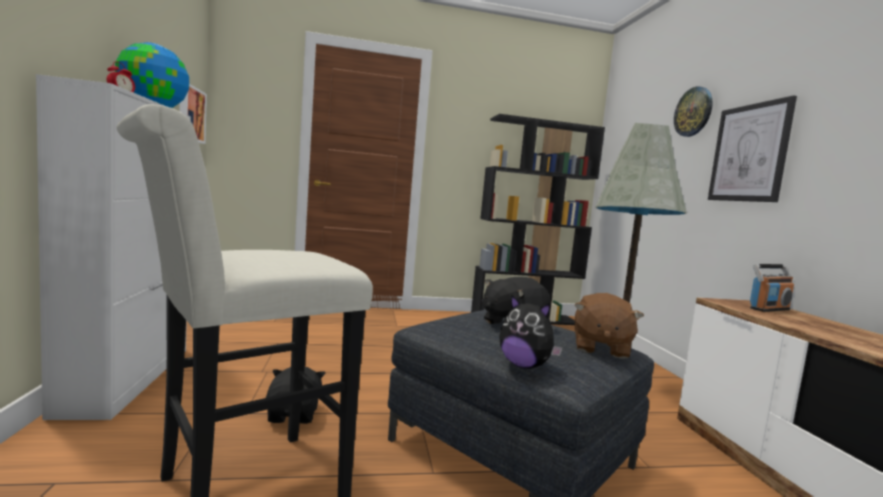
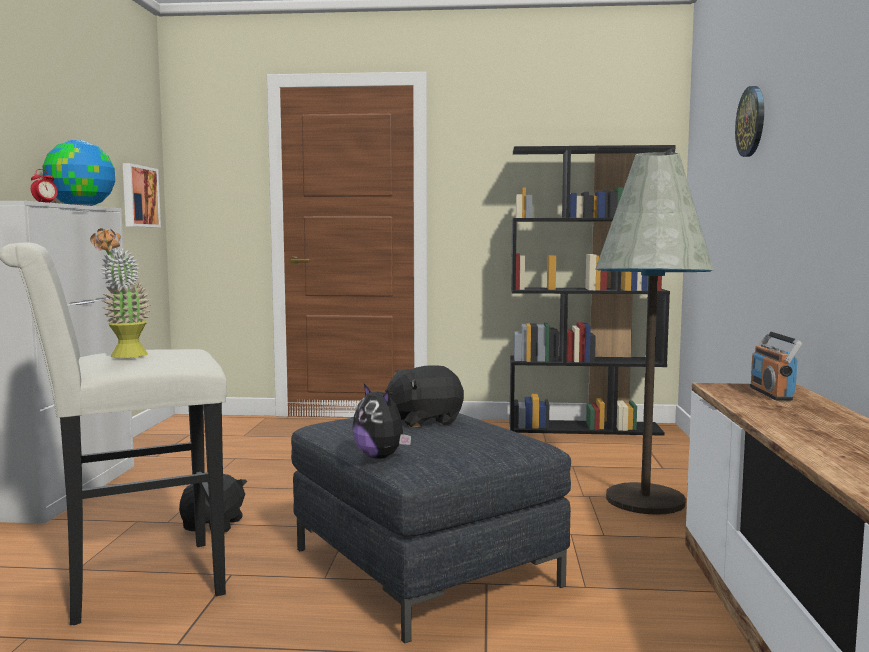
camera: 15 degrees right, 0 degrees up
(260, 257) = (124, 357): none -> potted plant
(600, 348) = (498, 442): brown plush toy -> none
(749, 153) = (790, 180): picture -> none
(769, 309) = (771, 393): radio -> radio turned 105 degrees clockwise

